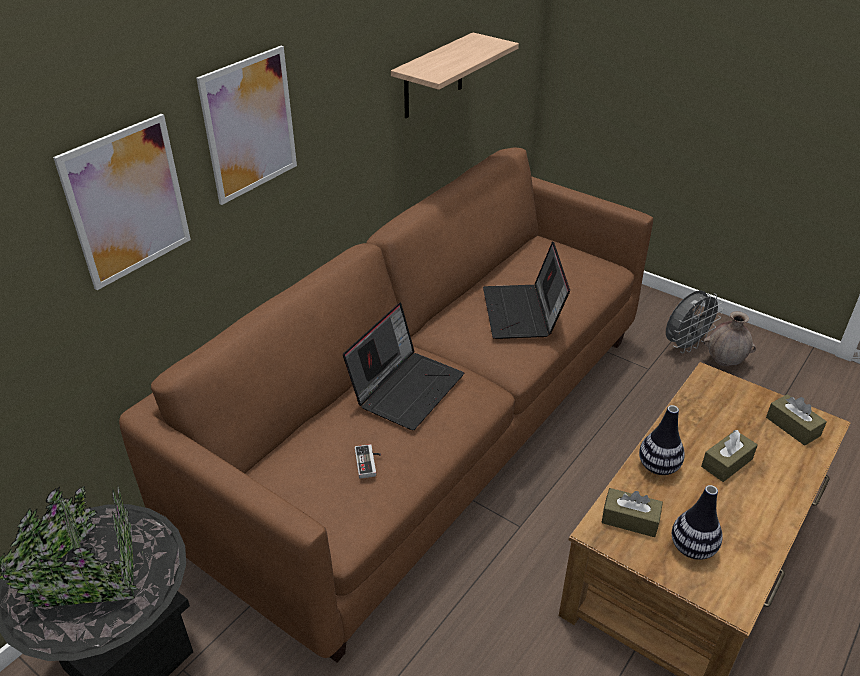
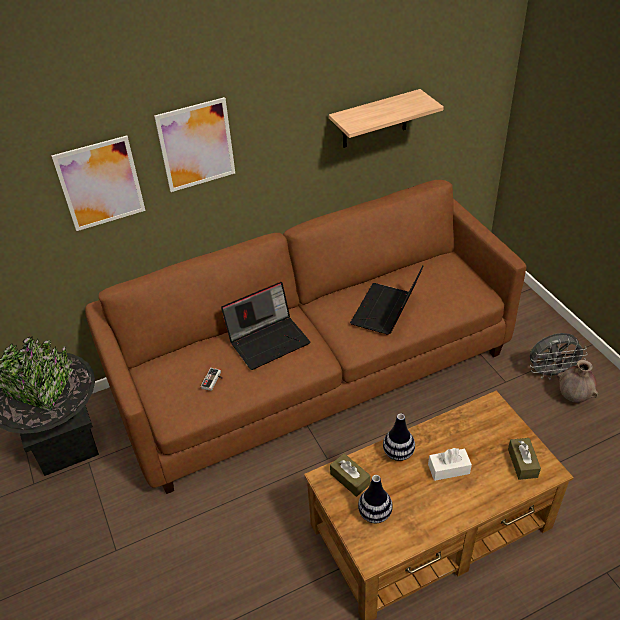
camera: 30 degrees right, 5 degrees up
(726, 463) = (448, 469): brown tissue box -> white tissue box

